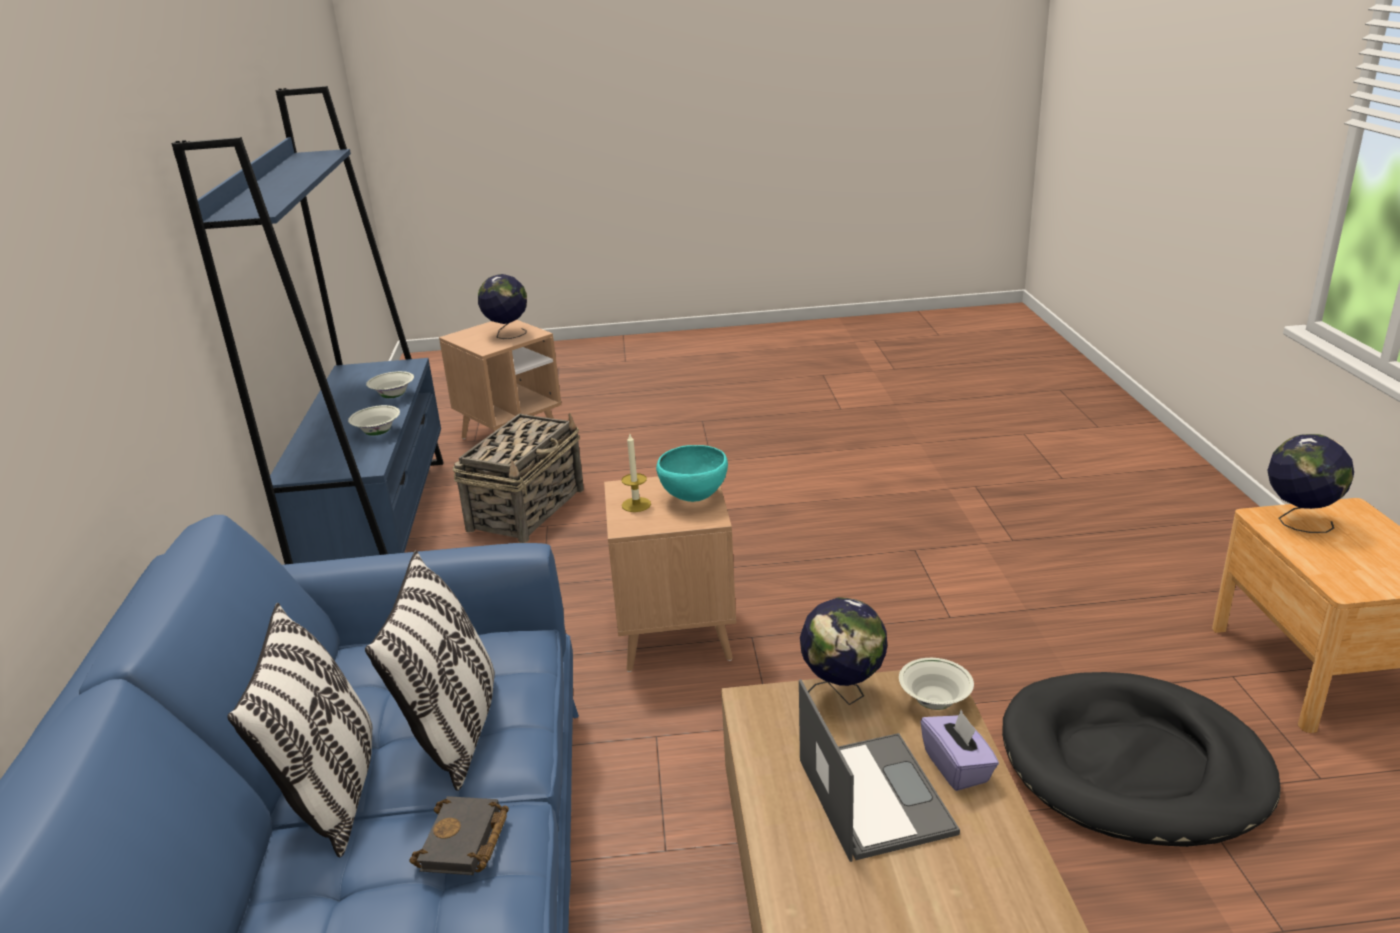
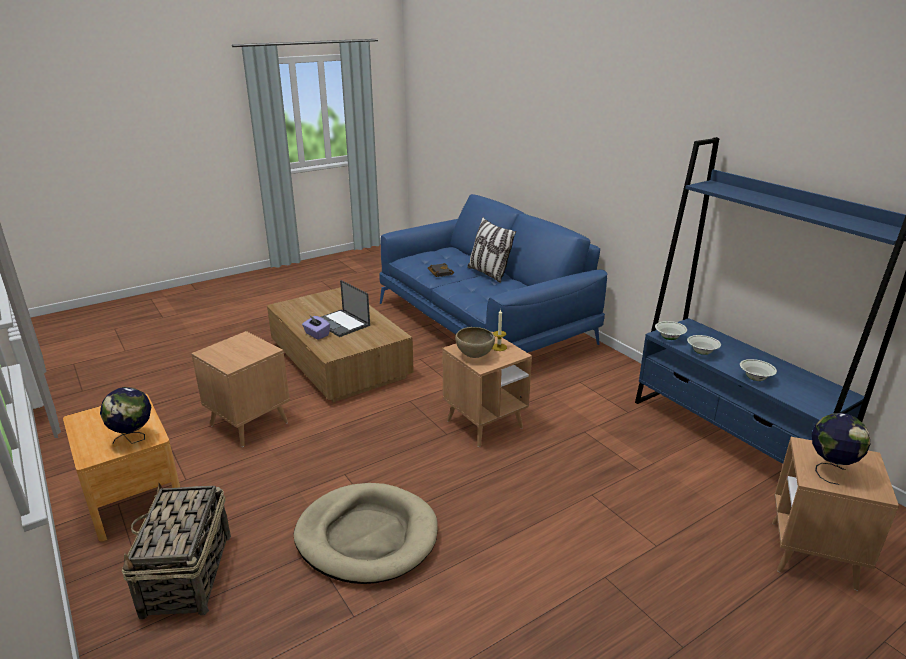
camera: 150 degrees right, 0 degrees up
(455, 730) = (474, 288): pillow -> none
(527, 509) = (672, 479): basket -> basket (187, 575)
(694, 498) = (474, 356): turquoise bowl -> brown bowl
(843, 694) = (365, 344): globe -> none
(934, 702) = (329, 349): white bowl -> white bowl (669, 338)
(940, 539) = (367, 536): none -> beige dog bed
(1133, 765) = (249, 424): black dog bed -> brown side table

